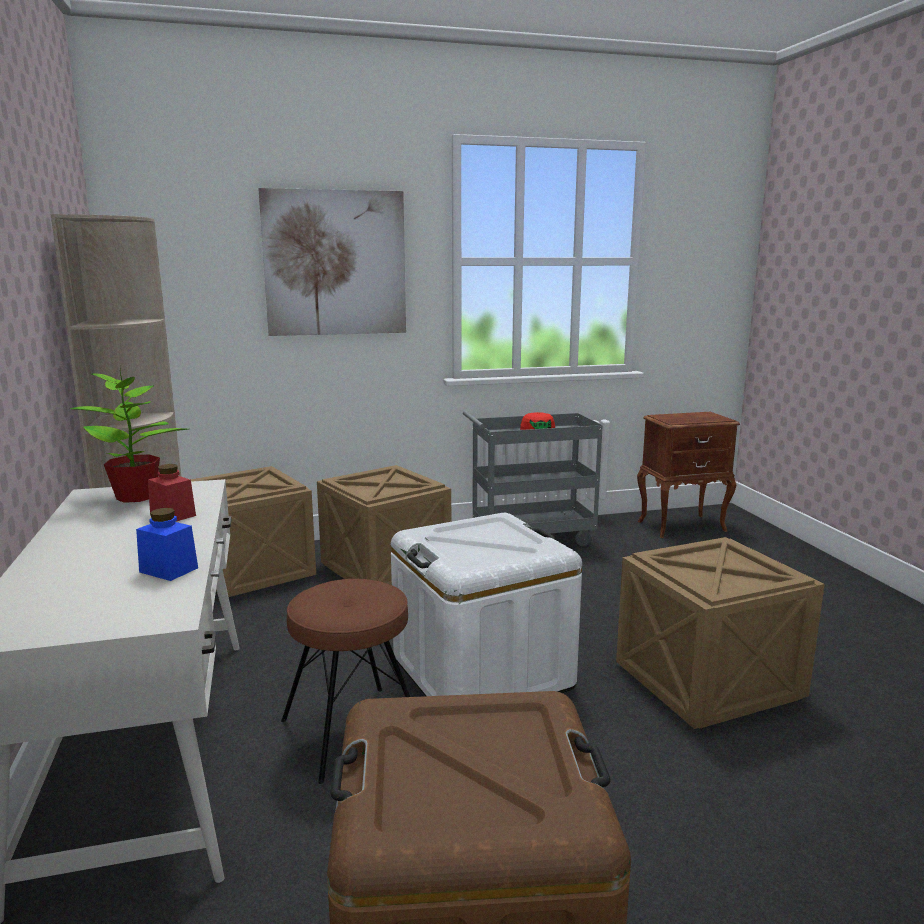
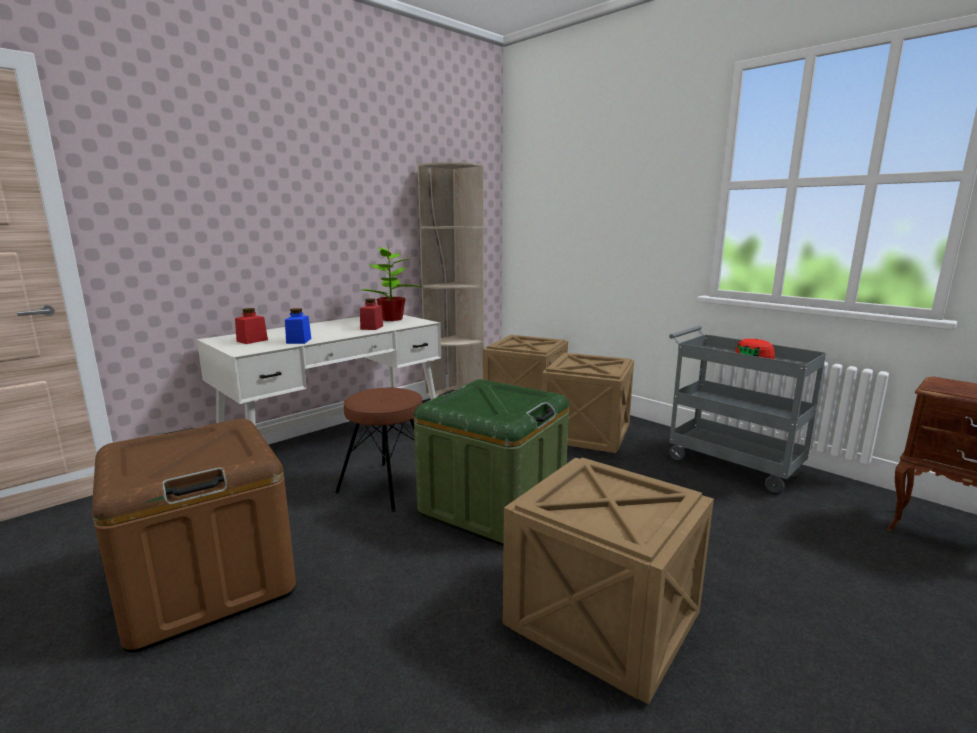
camera: 60 degrees right, 0 degrees up
(83, 605) = (252, 340): none -> red jar
(335, 263) = (625, 191): picture -> none
(482, 672) = (493, 506): white storage box -> green storage box

